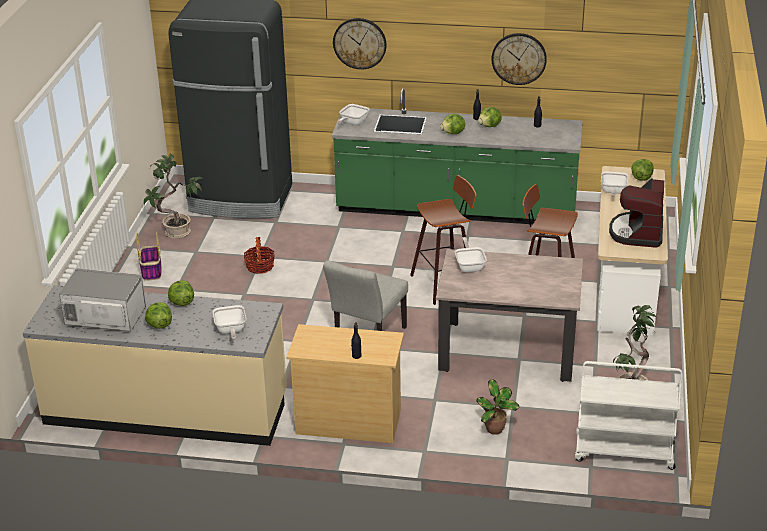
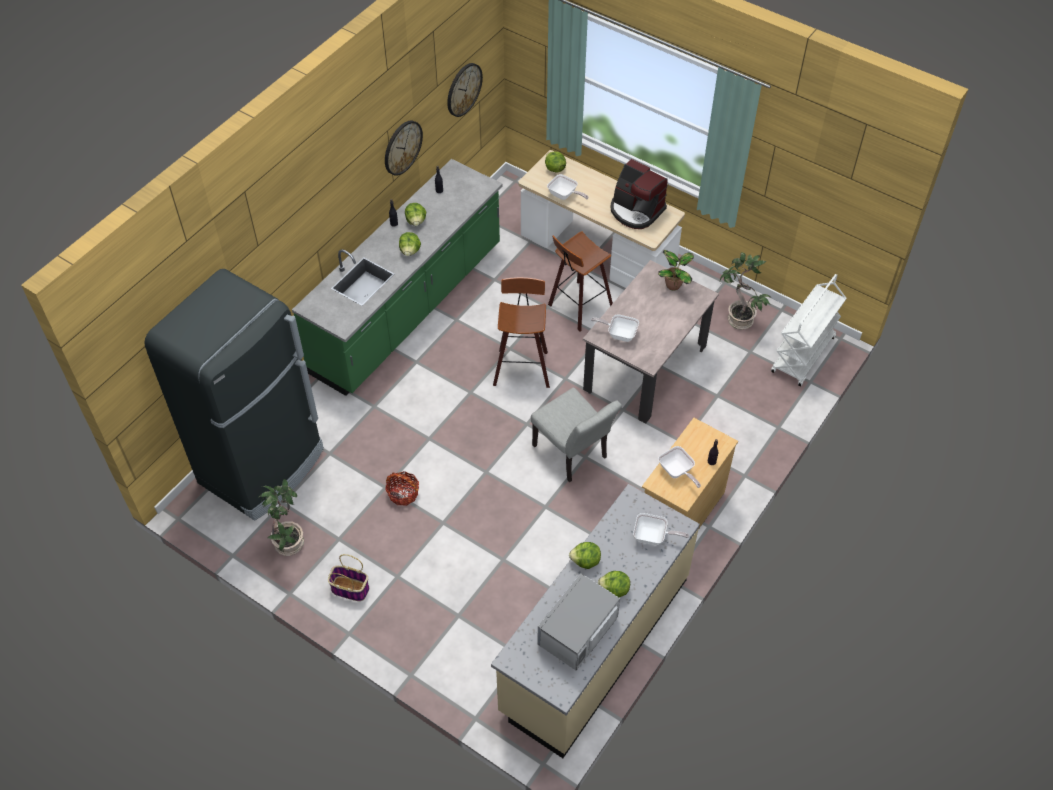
camera: 65 degrees left, 20 degrees up
(352, 123) = (333, 315): frying pan -> frying pan (677, 472)
(359, 43) = (289, 242): wall clock -> wall clock (463, 89)
(495, 430) = (740, 419): potted plant -> potted plant (674, 285)

